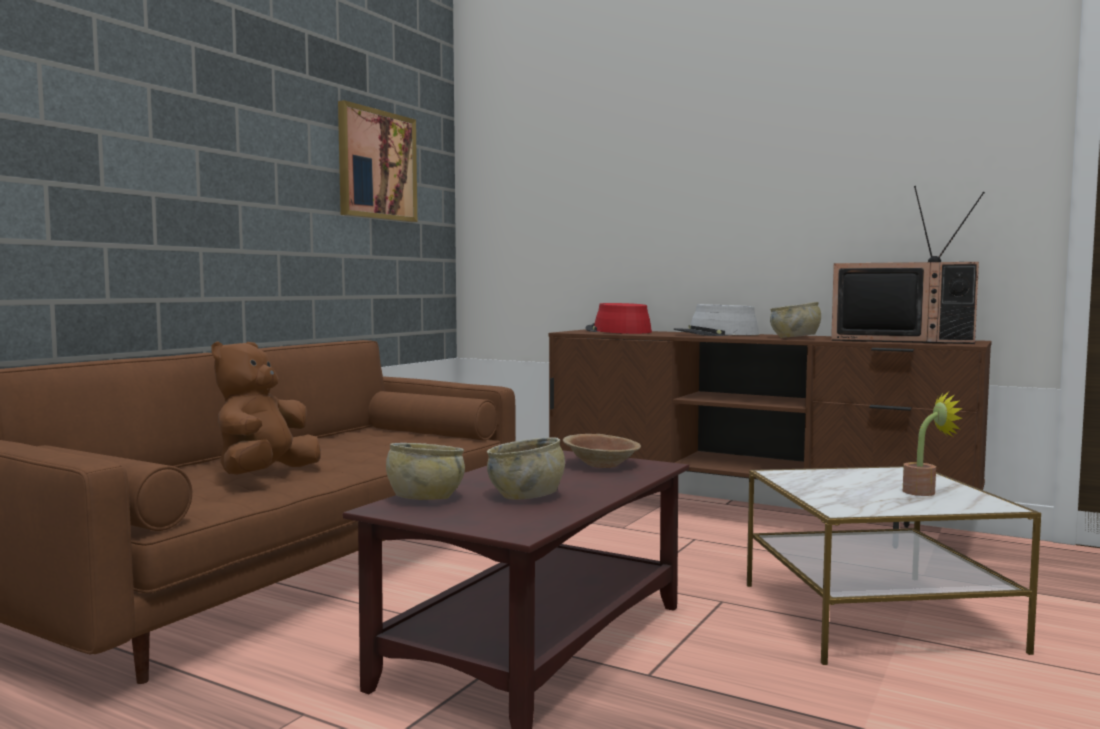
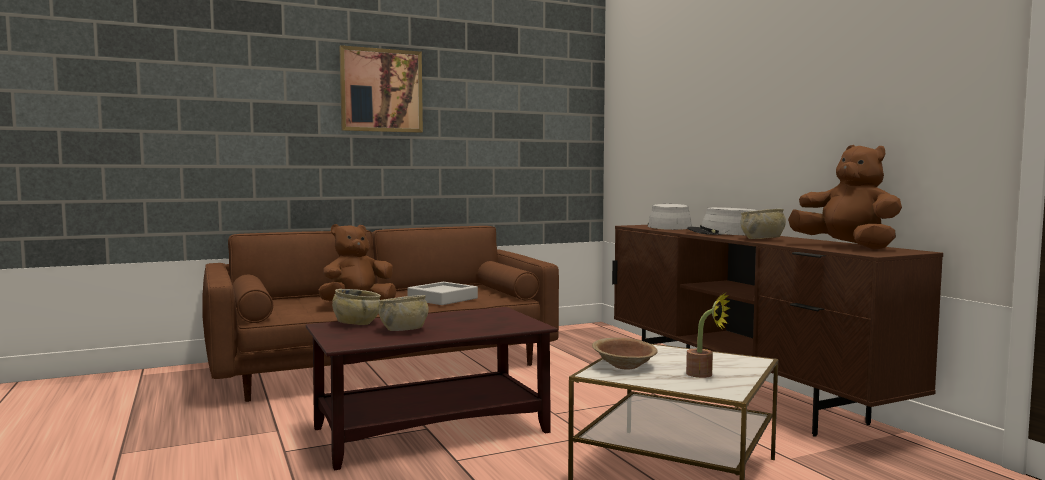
camera: 35 degrees right, 0 degrees up
(376, 165) = (524, 103): picture -> picture (381, 90)
(378, 451) = (442, 299): none -> grey tray
(601, 465) = (502, 320): brown bowl -> brown bowl (624, 366)
(617, 331) = (668, 227): red hat -> grey hat
(903, 340) = (847, 247): television -> brown plush toy

